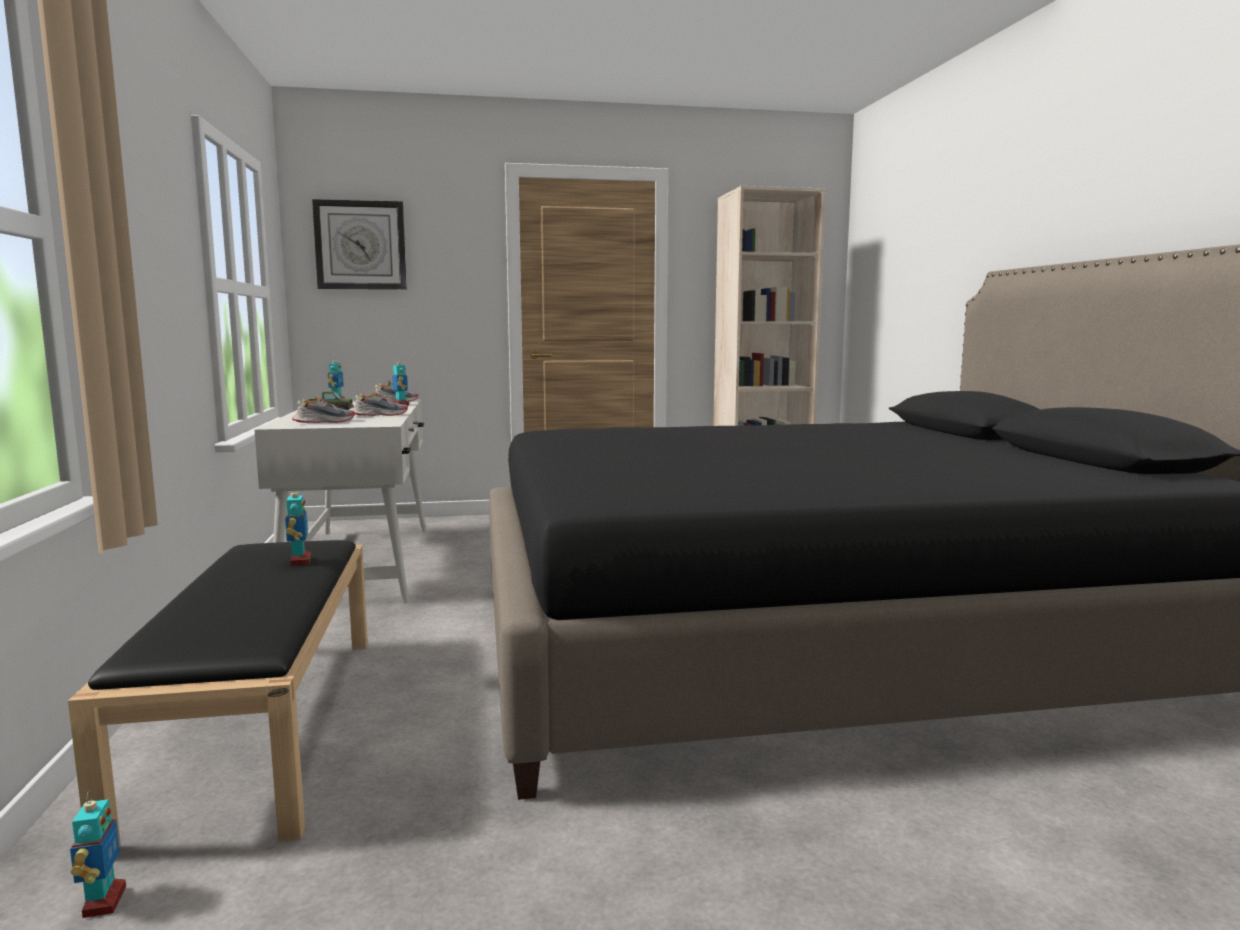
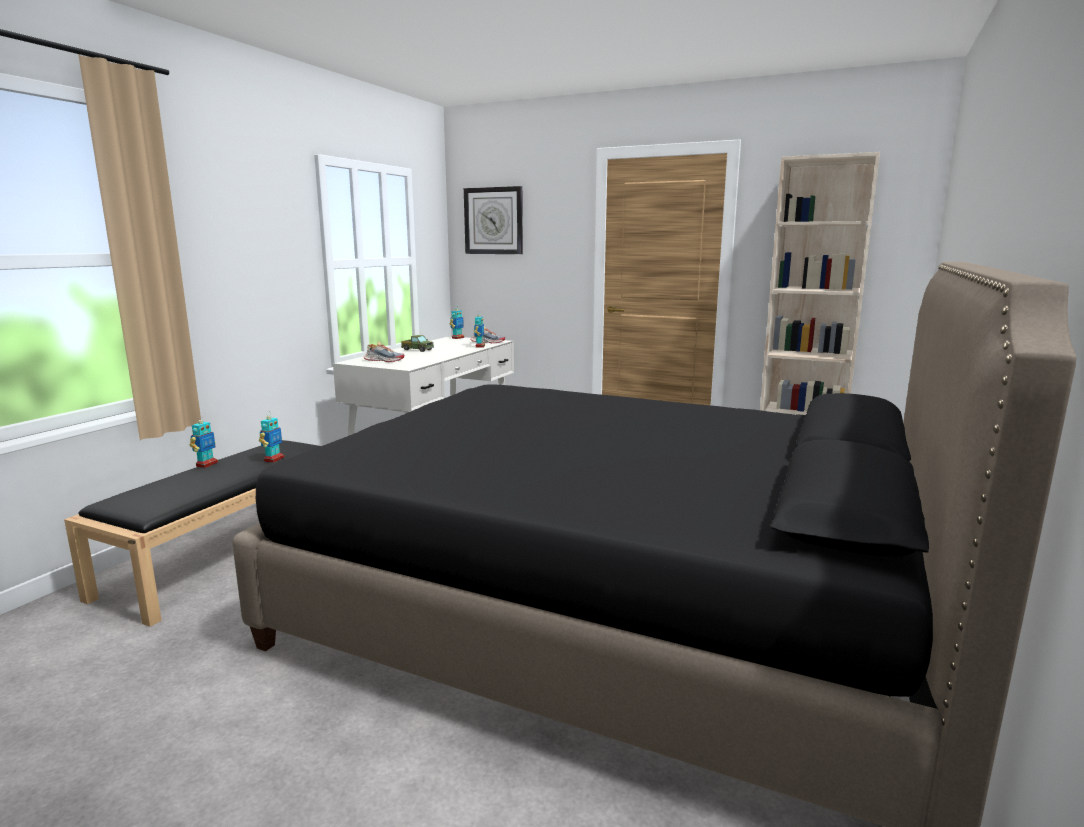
camera: 35 degrees right, 5 degrees up
(103, 902) = (56, 624): toy robot -> toy robot (206, 464)
(379, 415) = (433, 356): shoe -> none

